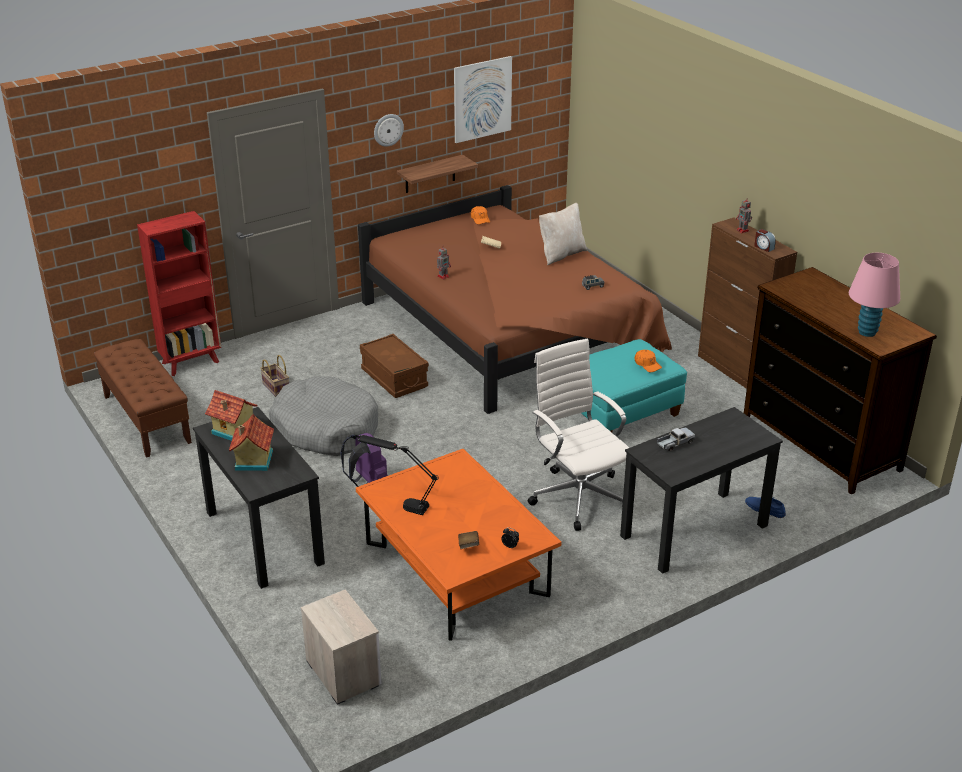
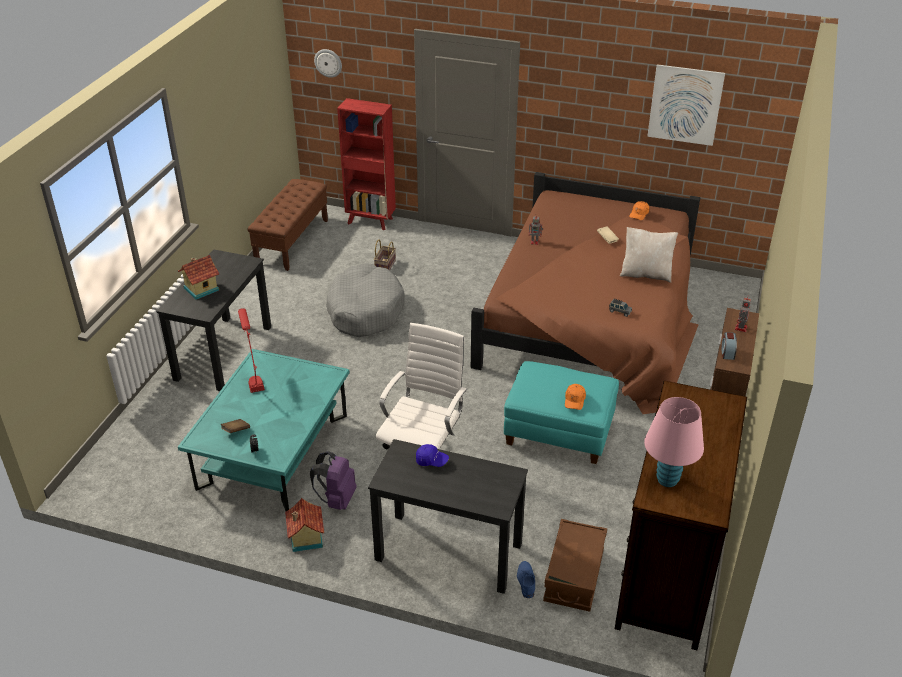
camera: 50 degrees right, 5 degrees up
(233, 430) = (225, 264): toy house -> toy house (305, 538)
(343, 672) = (123, 459): nightstand -> none
(366, 482) = (326, 360): purple backpack -> purple backpack (337, 499)
(388, 129) = (578, 99): wall clock -> wall clock (328, 63)
(394, 378) = (459, 305): brown storage box -> brown storage box (574, 576)
(400, 503) = (254, 376): black table lamp -> red table lamp
(430, 174) = (617, 155): shelf -> none
(456, 569) = (273, 451): orange coffee table -> turquoise coffee table
(675, 443) = (432, 461): toy truck -> blue cap

